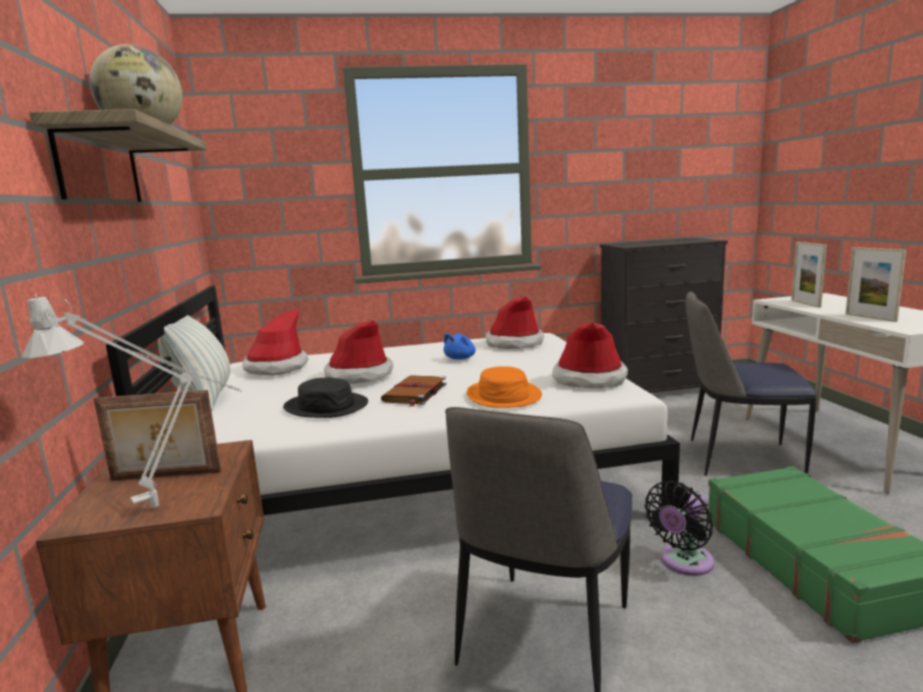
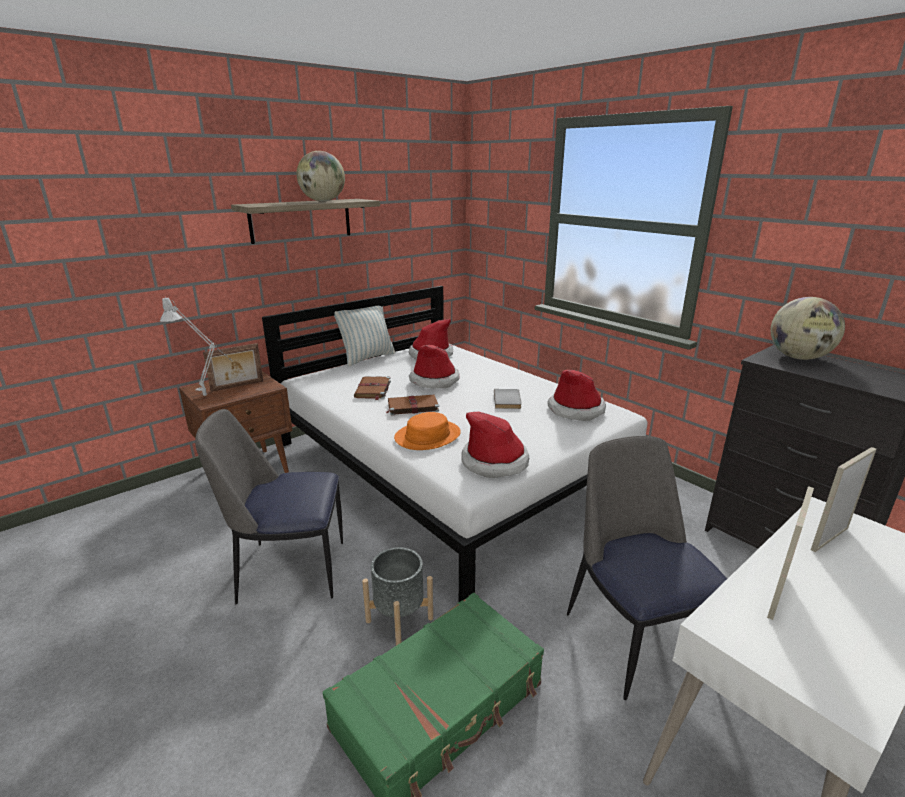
camera: 60 degrees right, 10 degrees up
(165, 476) = (237, 386): picture frame -> picture frame turned 90 degrees counterclockwise
(326, 406) = (373, 390): black hat -> brown book
(461, 358) = (508, 400): blue plush toy -> grey book
(632, 243) = (798, 358): none -> globe
(683, 563) = (400, 619): black fan -> grey planter

